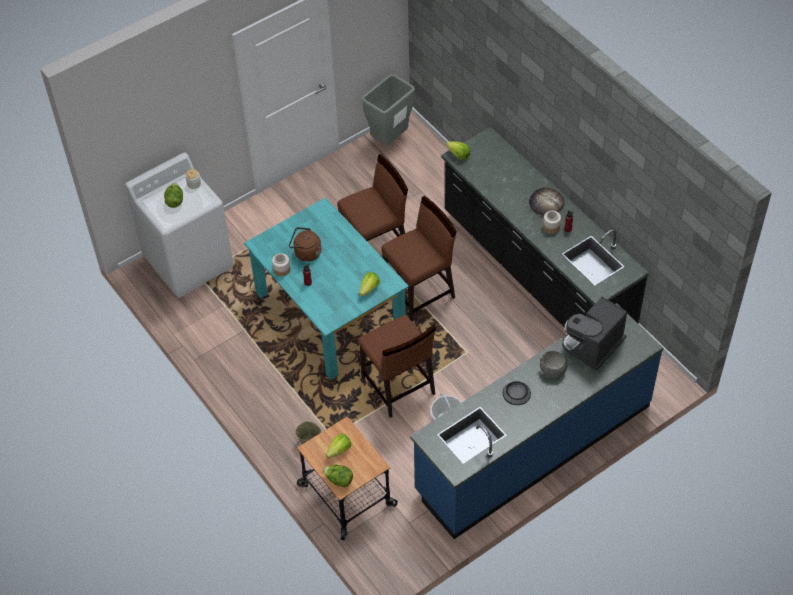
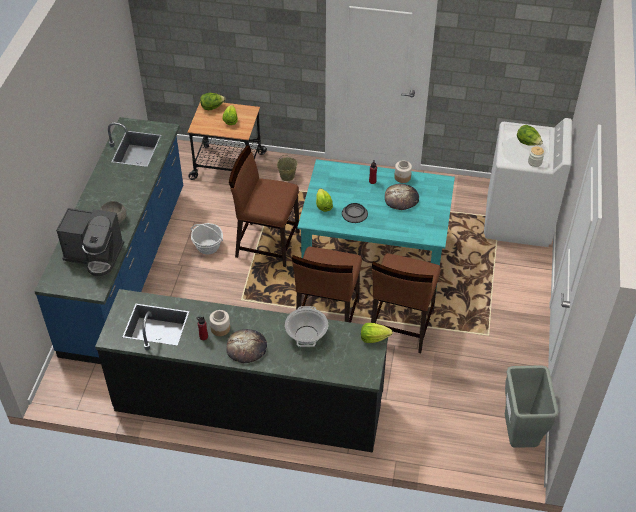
camera: 135 degrees right, 5 degrees down
(306, 253) = (401, 198): brown kettle -> bread
(499, 185) = (306, 335): none -> cooking pot
(516, 393) = (128, 189): bowl -> bowl (354, 213)
(593, 346) = (95, 255): coffee machine -> coffee machine turned 105 degrees clockwise

